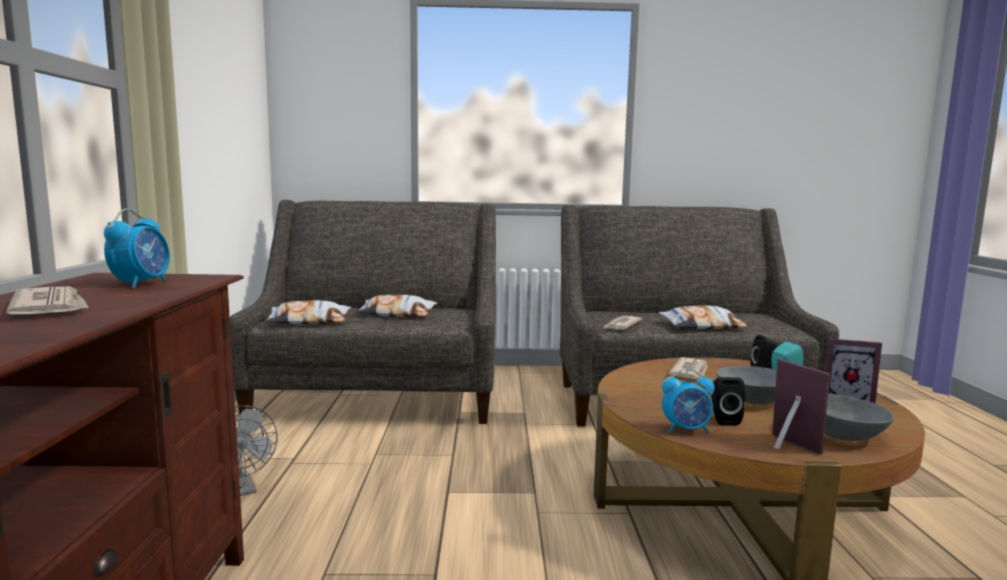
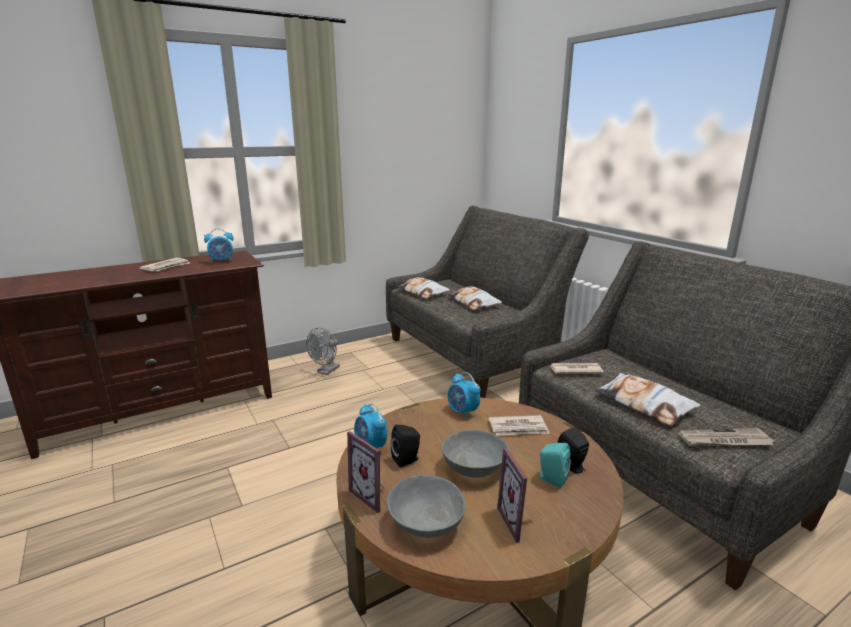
camera: 60 degrees right, 10 degrees up
(641, 381) = (463, 412): none -> alarm clock
(769, 326) = (724, 441): none -> newspaper
(787, 446) = (373, 495): picture frame -> picture frame turned 105 degrees clockwise

